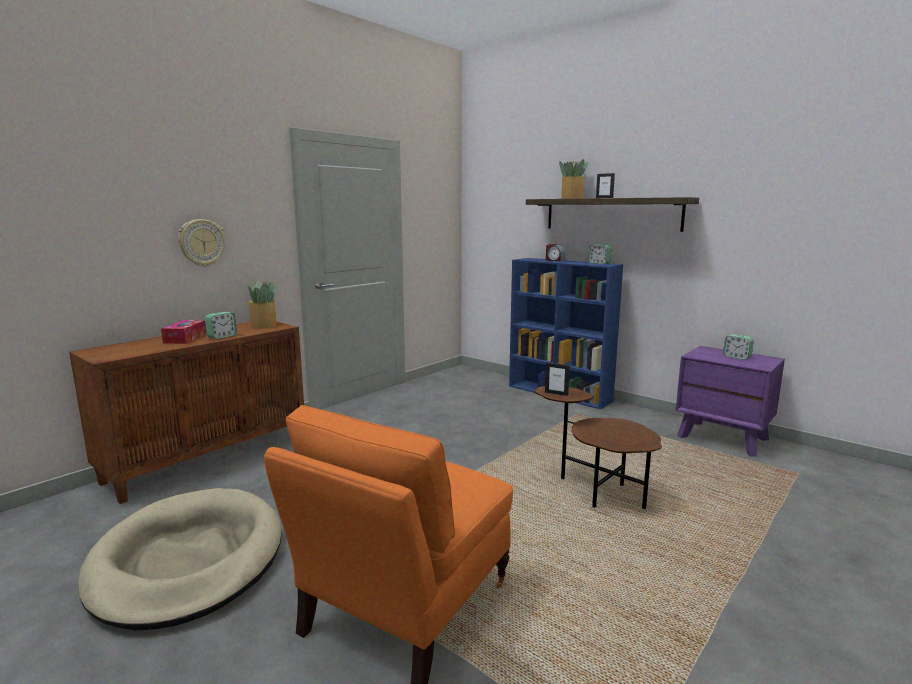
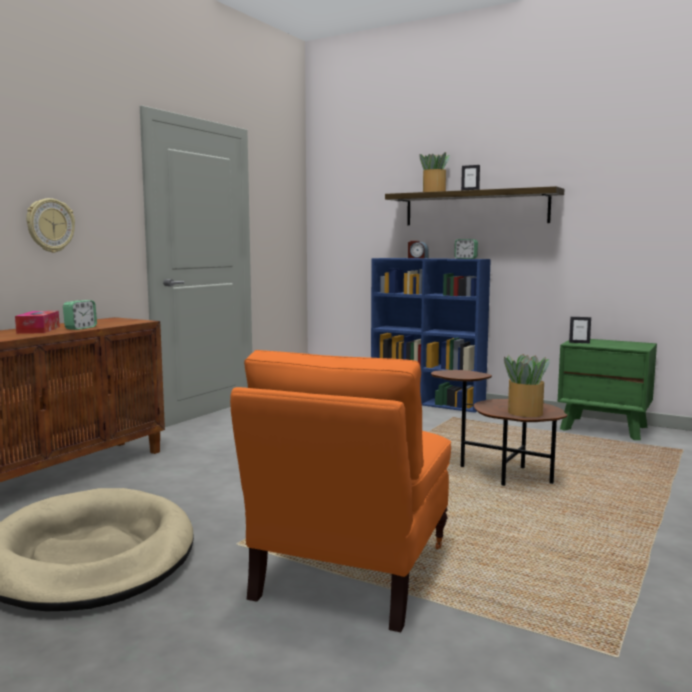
camera: 10 degrees left, 5 degrees down
(263, 325) = (118, 321): potted plant -> potted plant (524, 412)
(556, 393) = (454, 374): picture frame -> picture frame (579, 342)
(723, 438) = (604, 428): purple nightstand -> green nightstand
(737, 357) = (613, 343): alarm clock -> none

